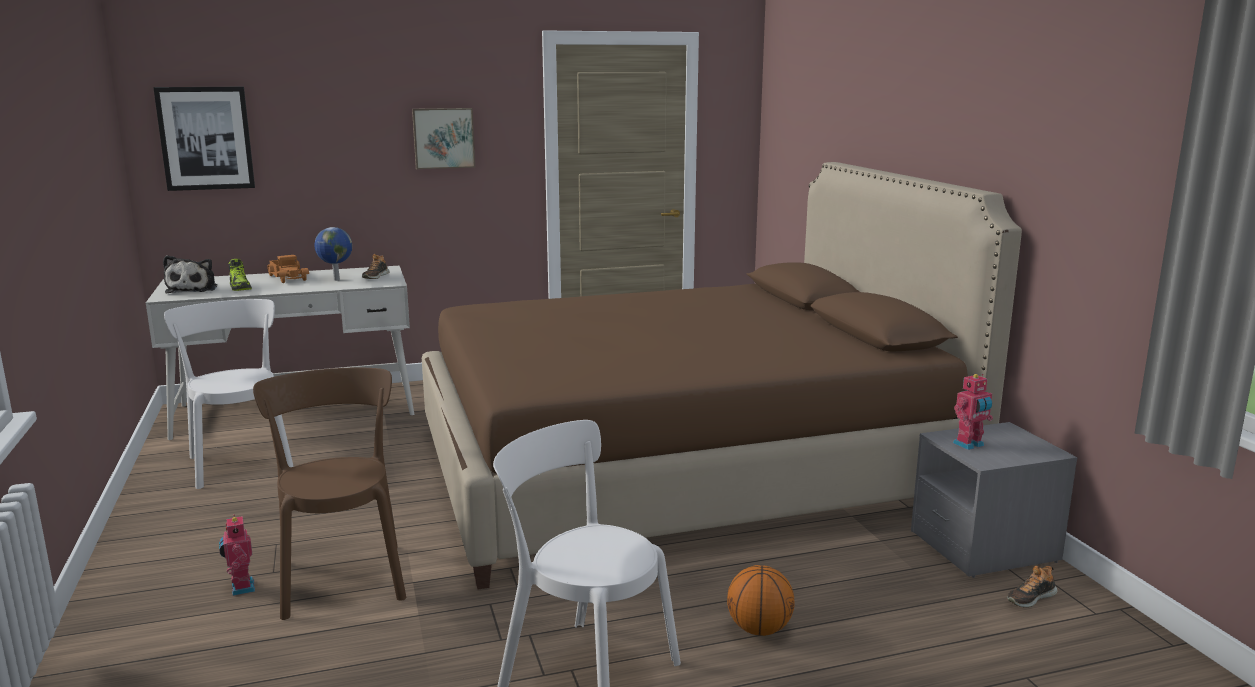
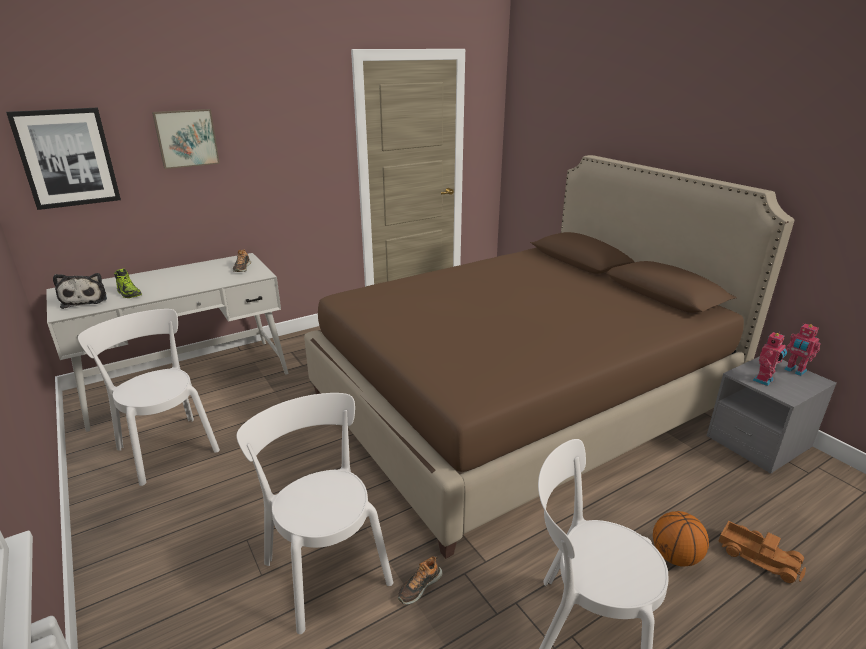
camera: 15 degrees left, 10 degrees up
(241, 588) = (241, 602): toy robot -> toy robot (794, 371)
(289, 277) = (166, 276): toy truck -> toy truck (758, 557)
(335, 280) = (210, 275): globe -> none
(342, 576) = (325, 567): brown chair -> white chair
(443, 138) = (279, 144): picture -> picture (186, 138)
(1030, 598) = (818, 485): shoe -> shoe (419, 586)

